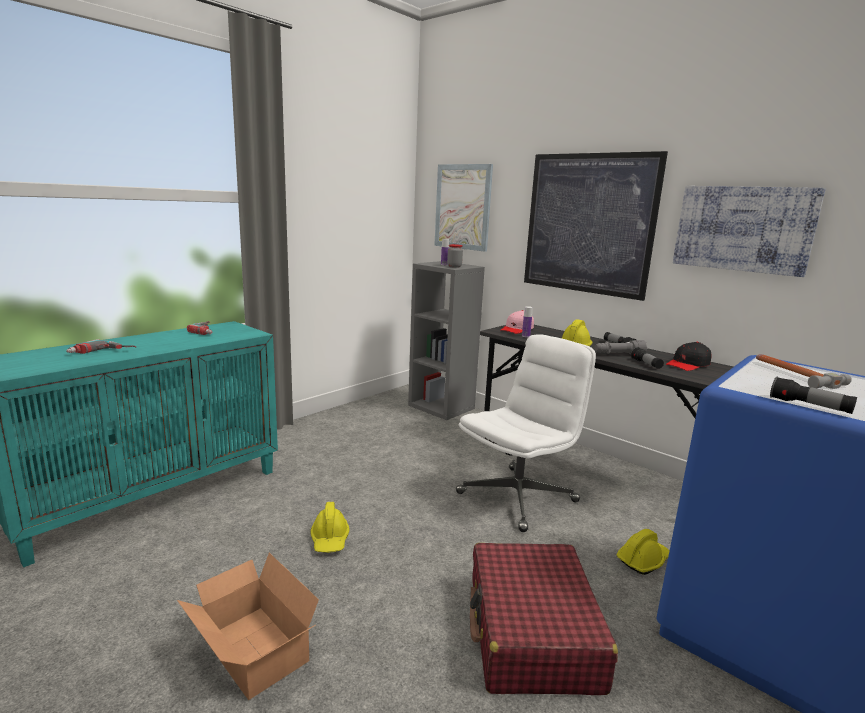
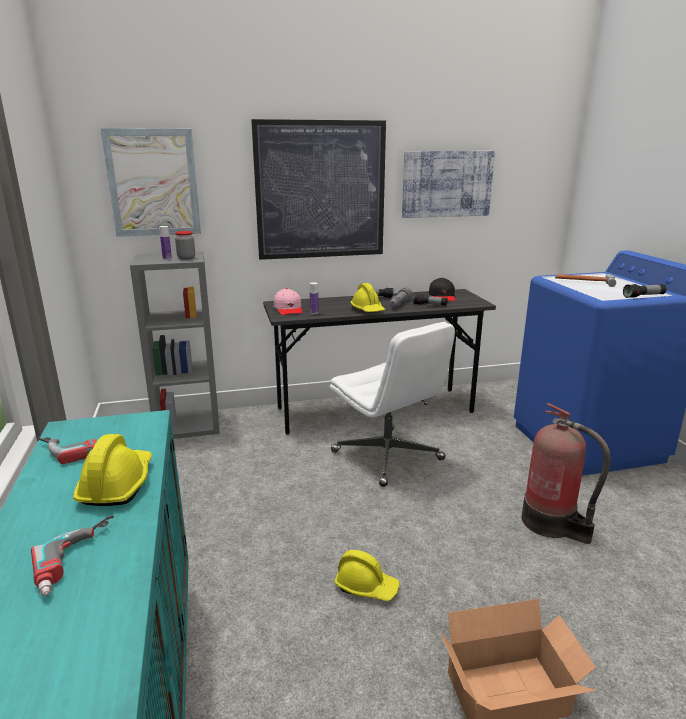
camera: 55 degrees left, 5 degrees up
(518, 496) = (388, 456): white office chair -> white office chair turned 150 degrees clockwise
(532, 633) = (551, 524): red suitcase -> fire extinguisher
(643, 560) = (501, 445): yellow hard hat -> yellow hard hat (117, 484)

